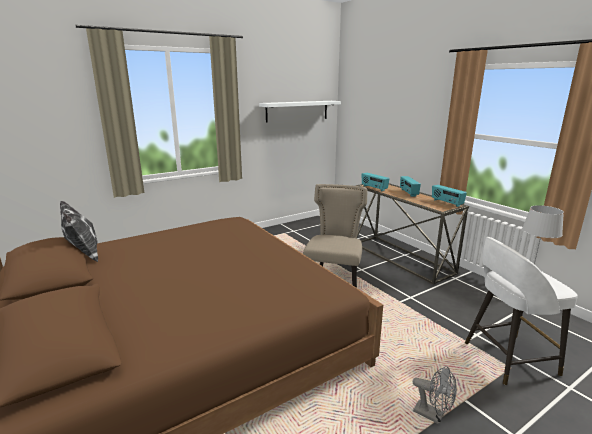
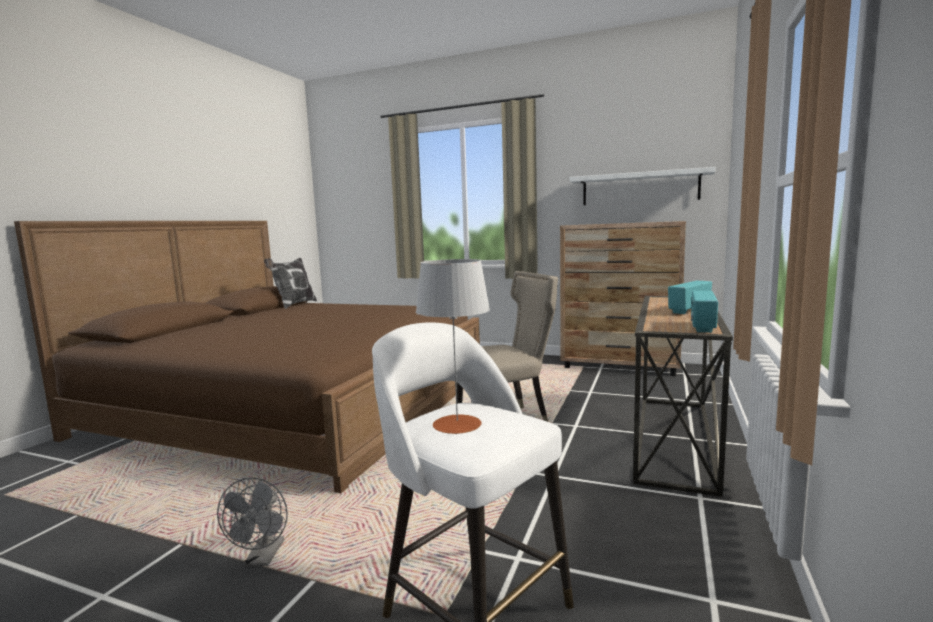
camera: 55 degrees right, 10 degrees down
(299, 226) = (620, 366): none -> brown dresser
(374, 188) = (656, 300): radio -> none

